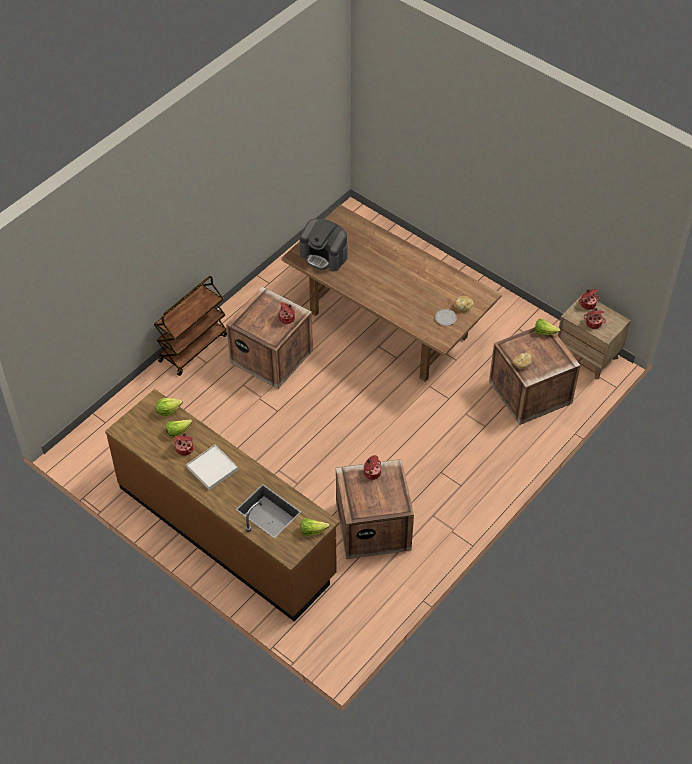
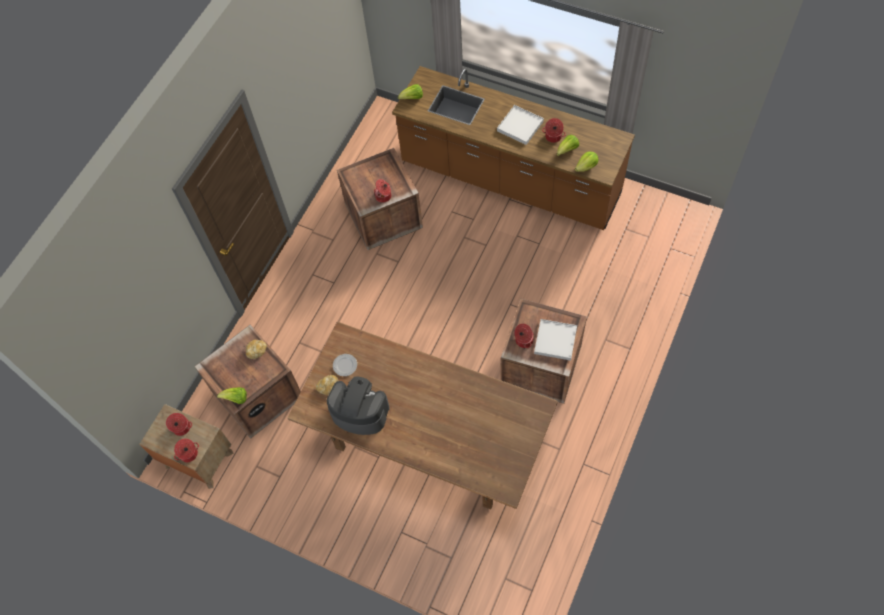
camera: 170 degrees right, 10 degrees up
(193, 347) = (627, 354): brown cart -> none
(260, 312) = (555, 340): none -> white tray
(324, 255) = (508, 417): coffee machine -> coffee machine (359, 412)

